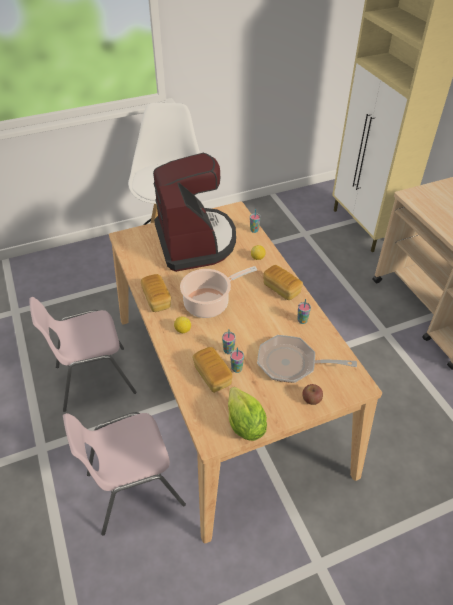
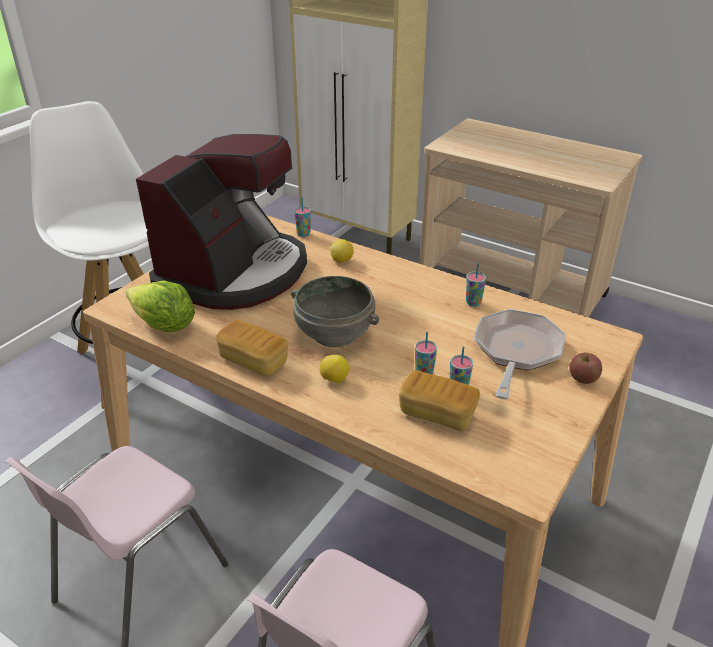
camera: 35 degrees left, 10 degrees down
(195, 241) = (235, 273): coffee machine -> coffee machine turned 75 degrees clockwise
(209, 303) = (335, 333): cooking pot -> grey bowl
(245, 425) = (545, 448): lettuce -> lettuce (164, 326)
(281, 289) = (410, 281): bread -> none
(292, 363) = (516, 352): frying pan -> frying pan turned 135 degrees clockwise

